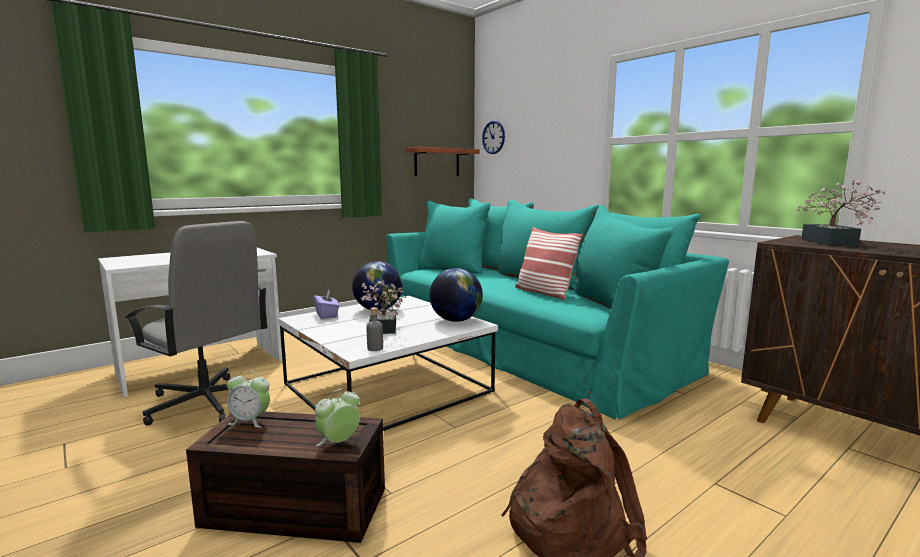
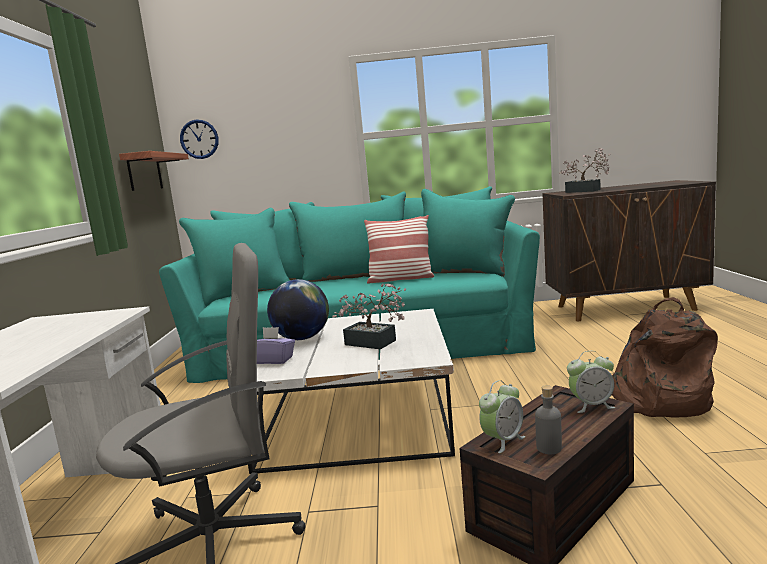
camera: 50 degrees left, 0 degrees up
(339, 442) = (591, 405): alarm clock -> alarm clock turned 90 degrees counterclockwise
(375, 348) = (430, 351): grey bottle -> grey bottle (549, 448)
(456, 320) = (397, 317): globe -> none

